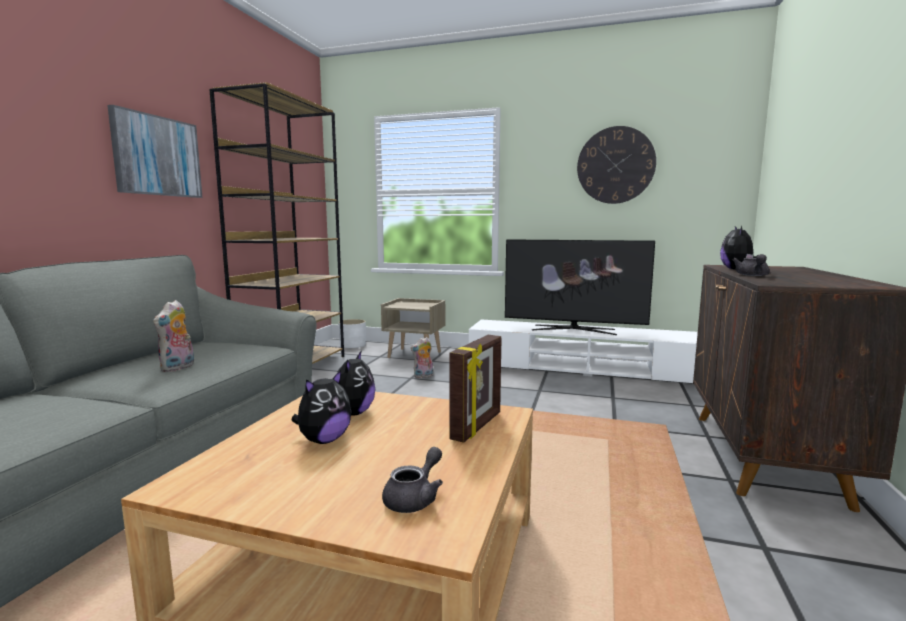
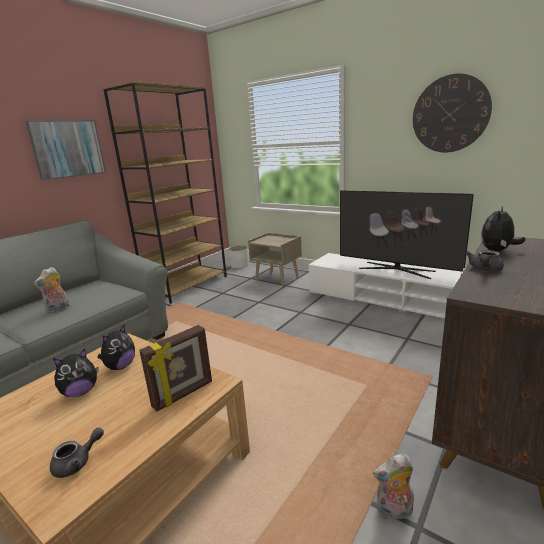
camera: 20 degrees right, 10 degrees up
(423, 376) = (268, 301): plush toy -> plush toy (394, 511)

